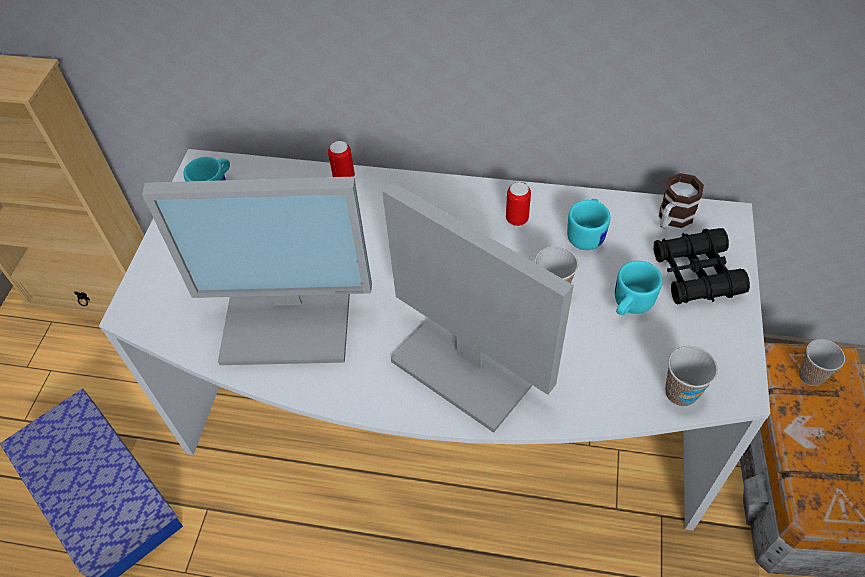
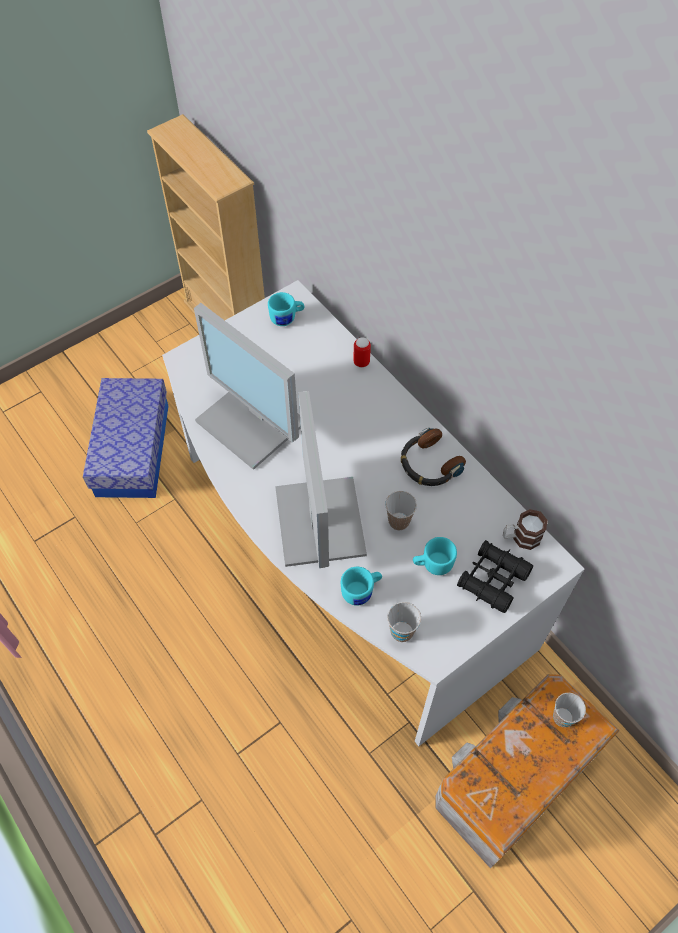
camera: 40 degrees right, 5 degrees up
(517, 219) = (429, 464): can -> headphones
(587, 234) = (458, 505): turquoise mug -> turquoise mug (361, 591)

